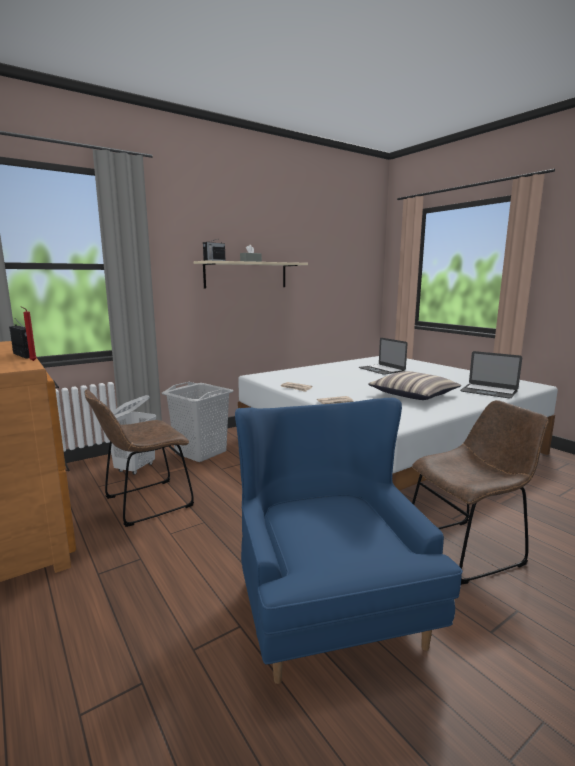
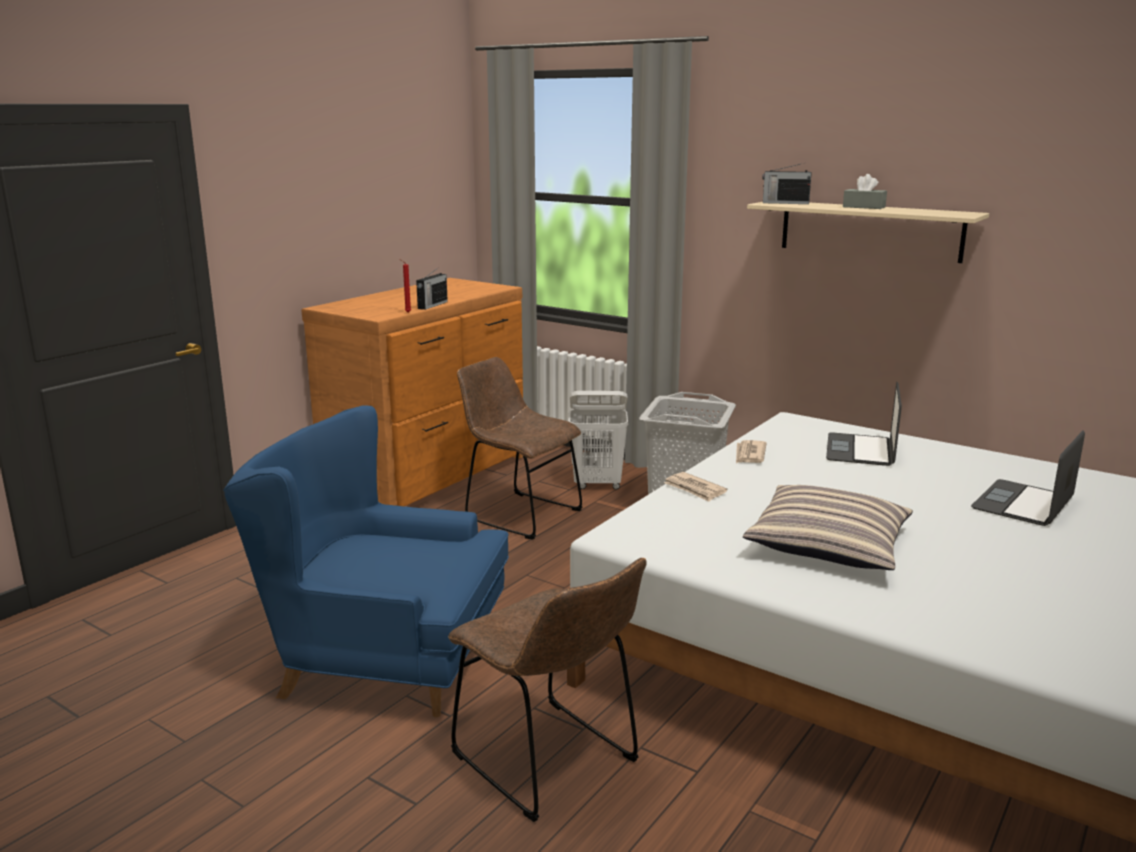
camera: 70 degrees right, 5 degrees up
(327, 604) = (382, 658): blue armchair -> blue armchair turned 135 degrees counterclockwise
(489, 391) = (981, 625): laptop -> laptop (860, 450)

